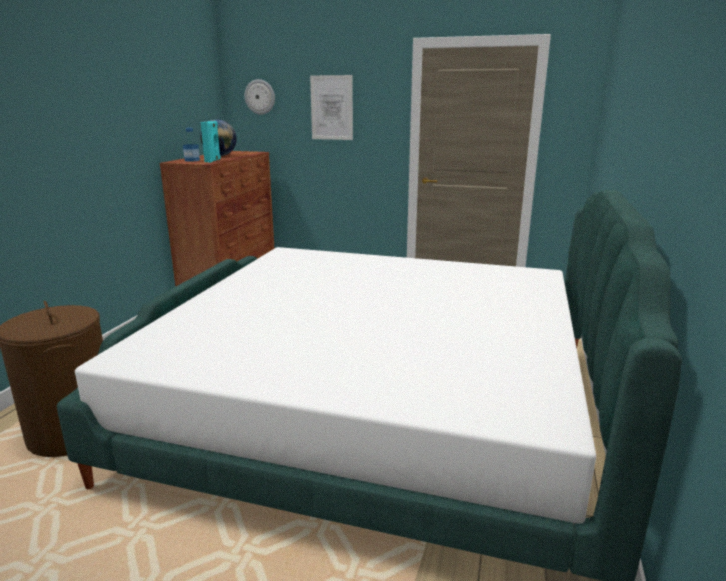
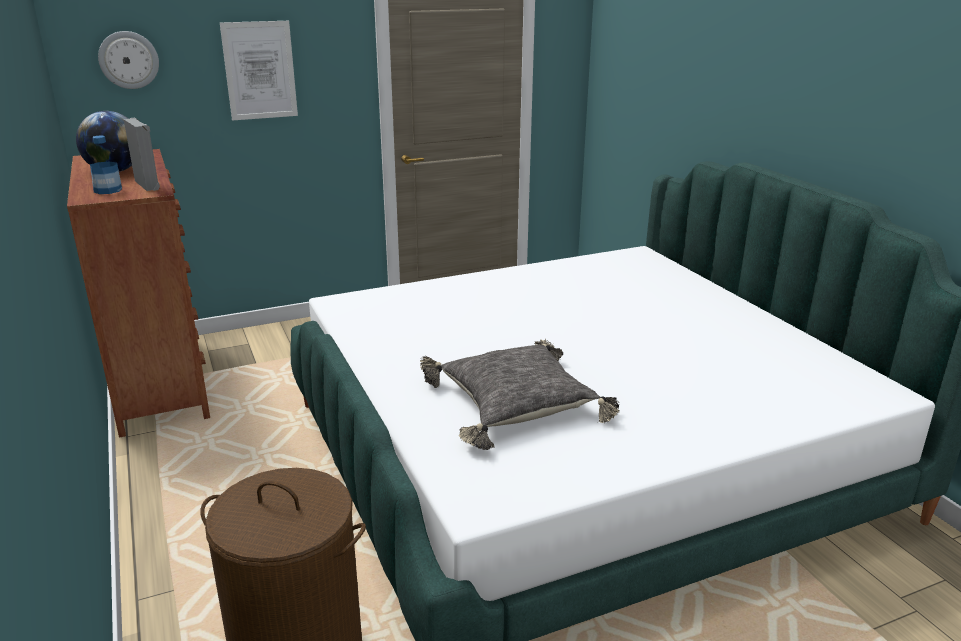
camera: 40 degrees left, 5 degrees up
(213, 161) = (148, 185): turquoise speaker -> grey speaker
(257, 321) = (515, 401): none -> pillow

